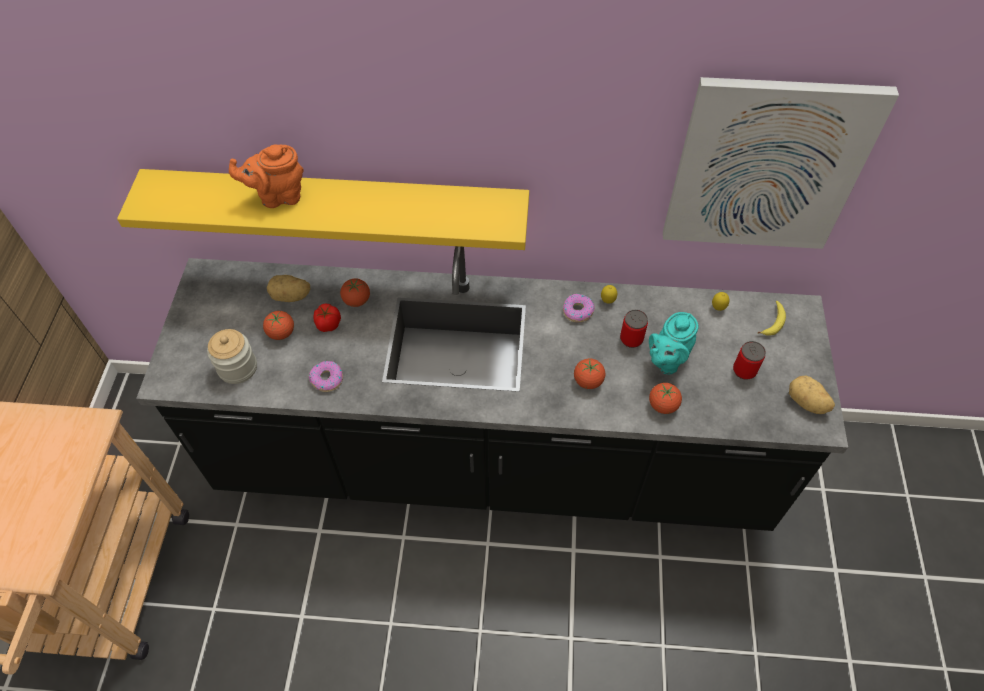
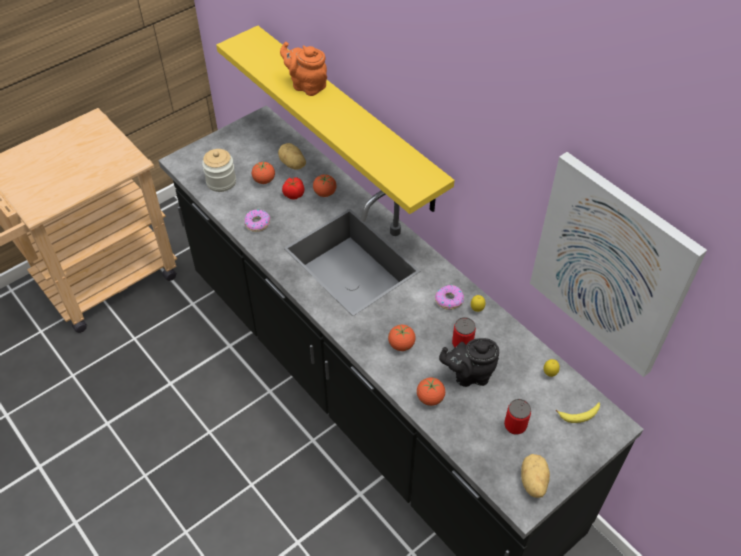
camera: 45 degrees right, 5 degrees down
(666, 360) = (469, 375): turquoise teapot -> black teapot

